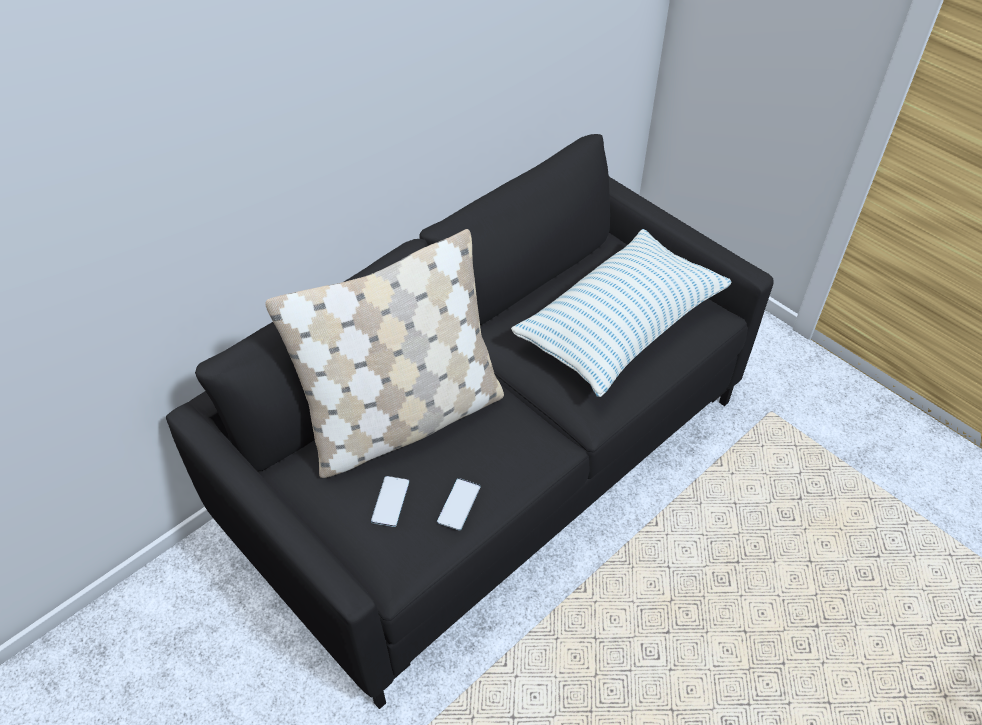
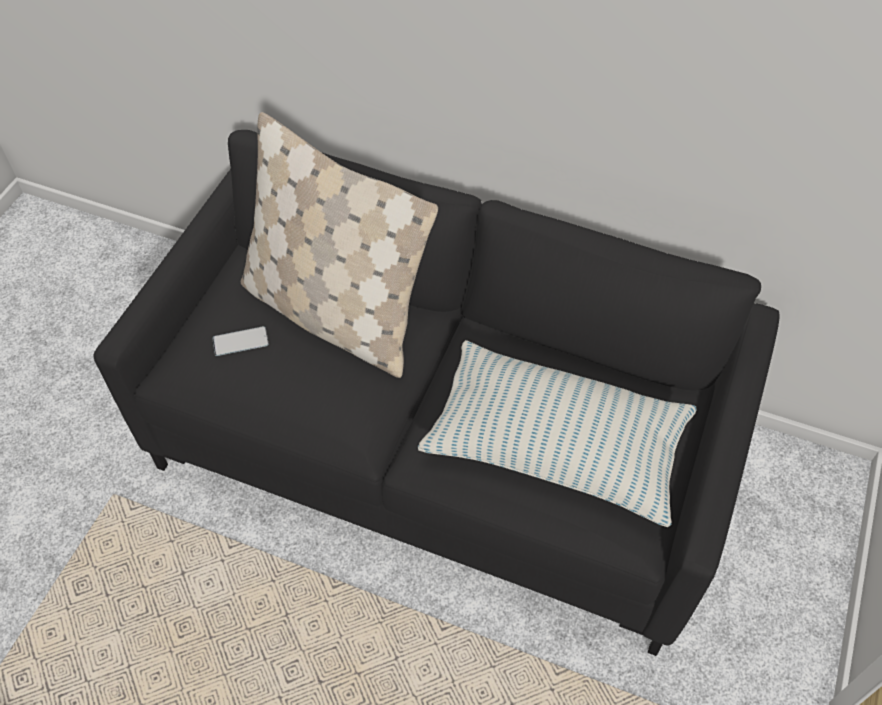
camera: 65 degrees right, 5 degrees up
(459, 504) = (259, 392): phone -> none

